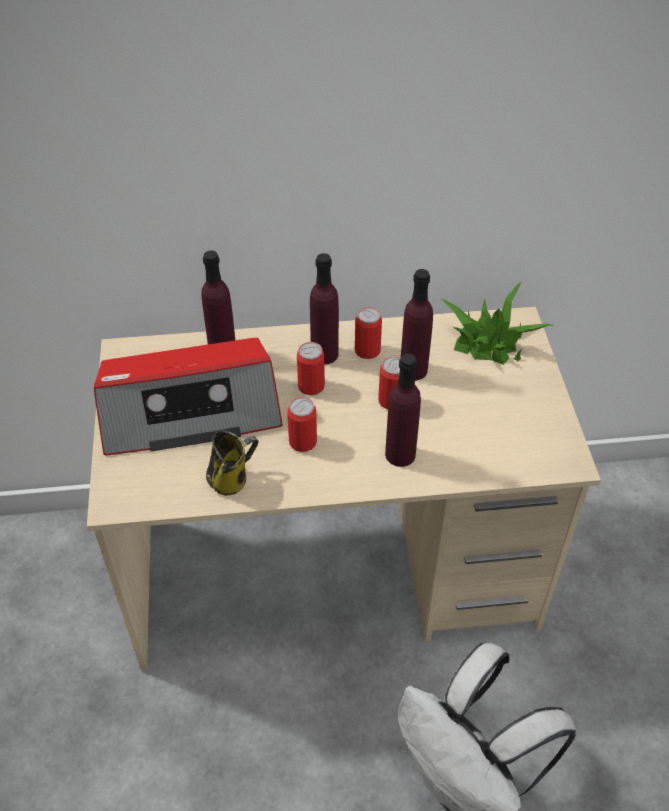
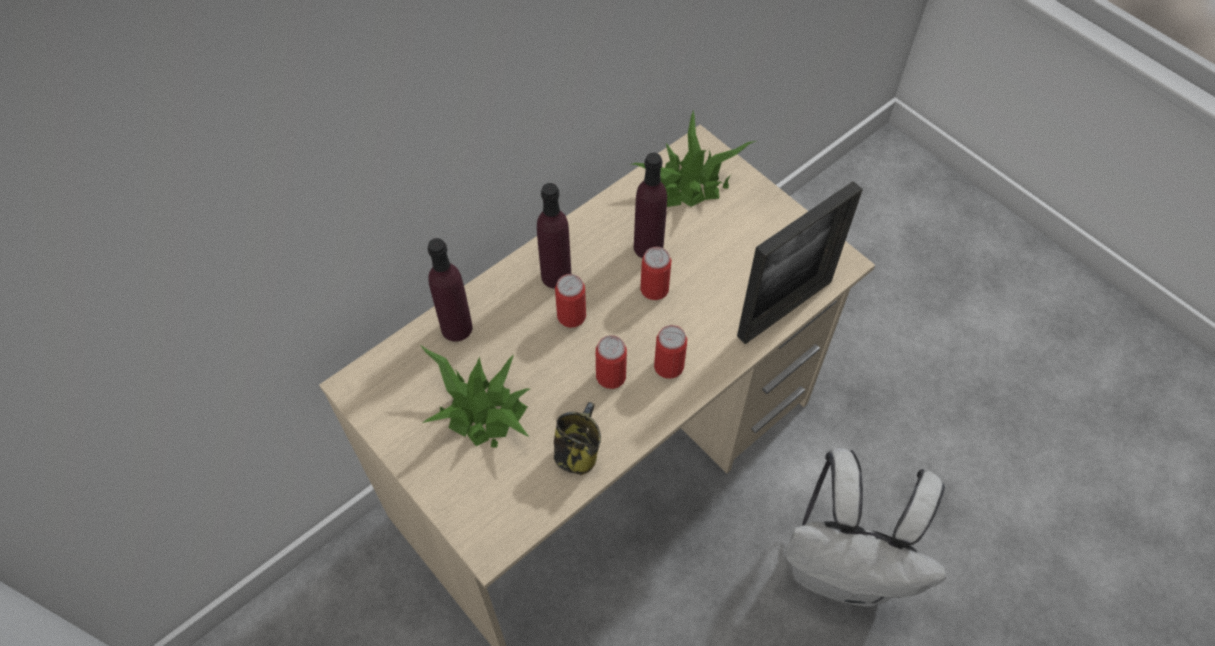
camera: 35 degrees left, 10 degrees up
(190, 412) = (481, 409): radio -> potted plant
(367, 351) = (592, 250): can -> can (669, 366)
(400, 454) = (704, 337): purple bottle -> none
(487, 470) = (784, 308): none -> picture frame

